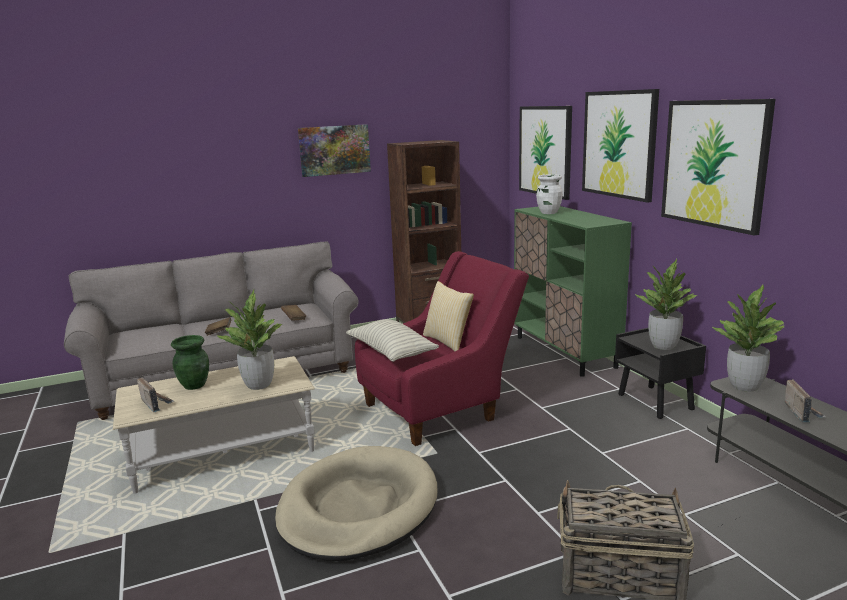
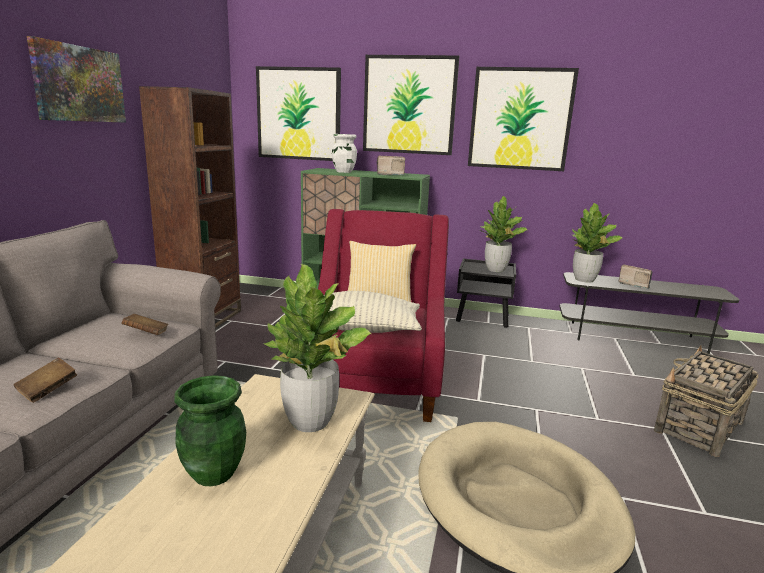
camera: 55 degrees left, 0 degrees up
(156, 403) = (224, 537): radio -> radio (389, 174)

